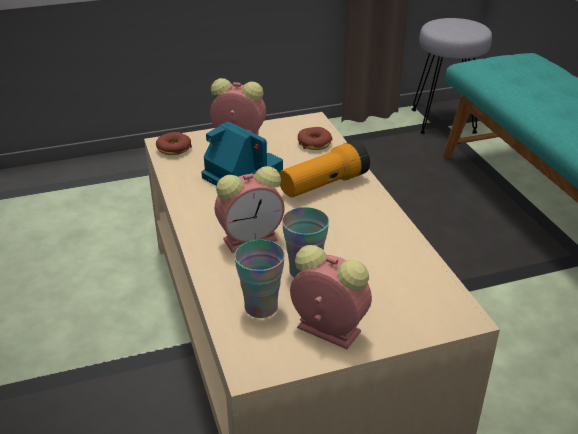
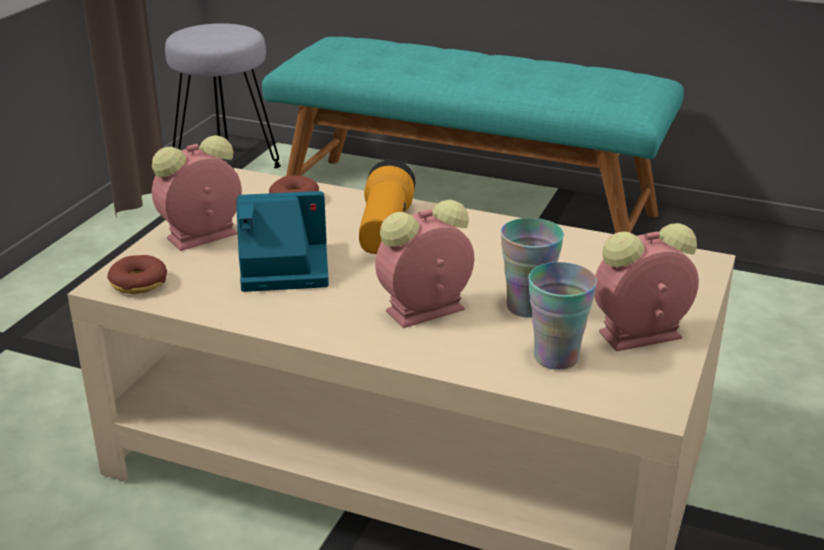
camera: 50 degrees left, 5 degrees down
(252, 238) = (423, 311): alarm clock -> alarm clock turned 135 degrees counterclockwise

